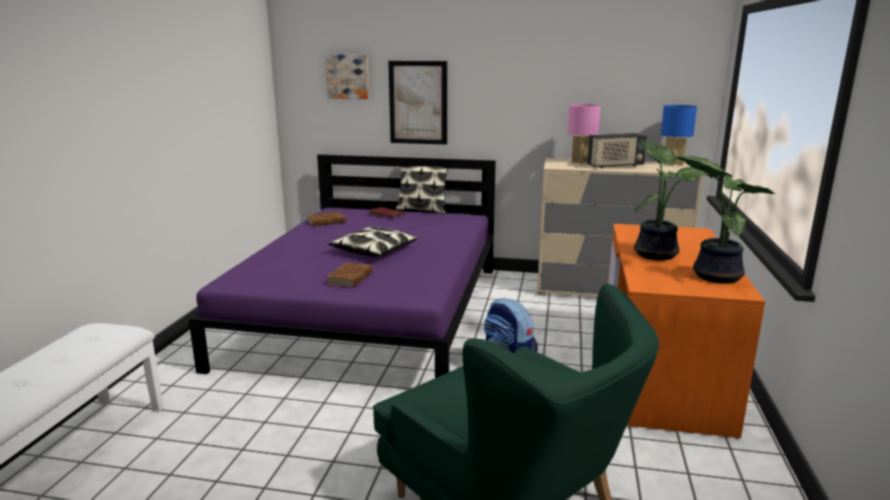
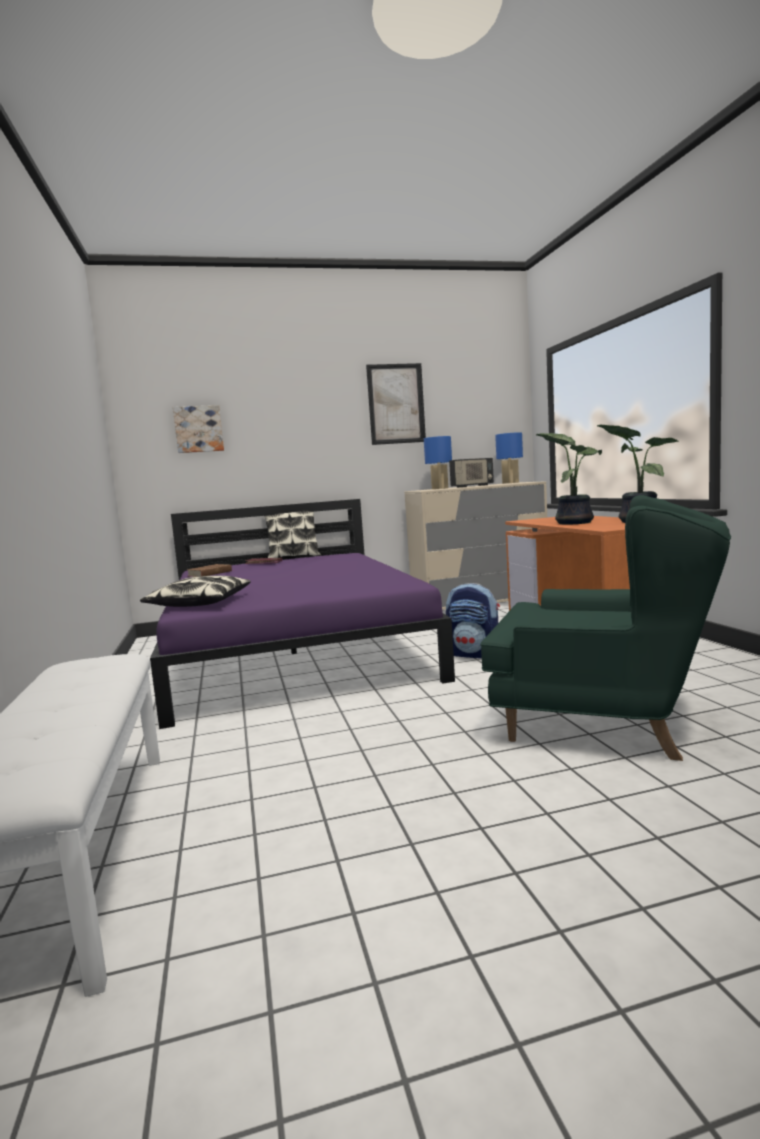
camera: 25 degrees left, 10 degrees down
(350, 278) = (316, 588): brown book -> none
(374, 250) = (301, 576): pillow -> pillow (200, 603)
(418, 102) = (276, 451): picture -> picture (396, 404)
(580, 162) = (439, 488): pink table lamp -> blue table lamp

